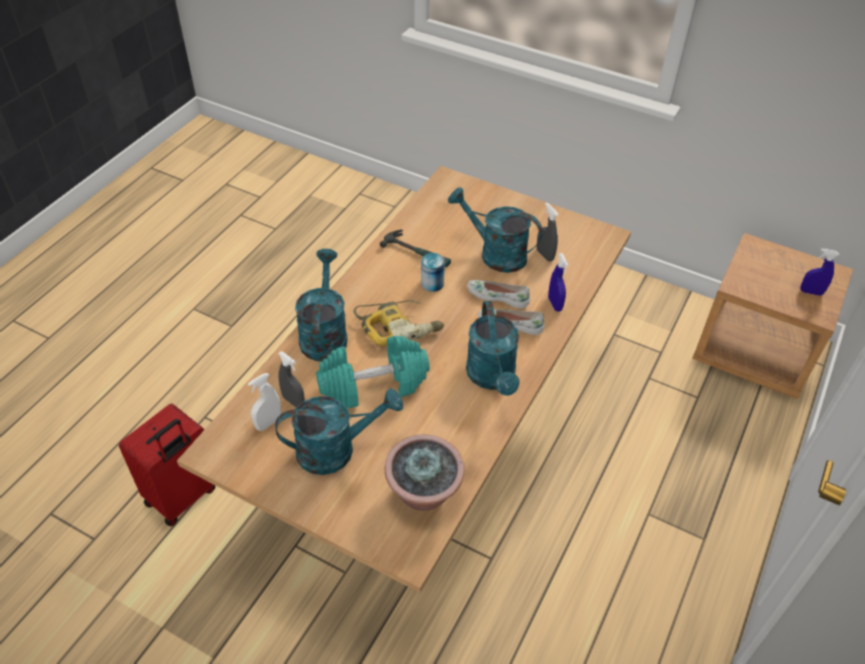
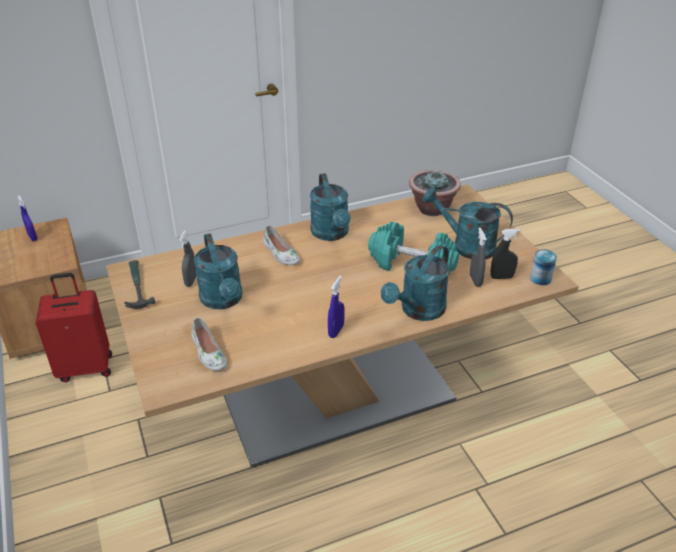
camera: 140 degrees left, 10 degrees down
(183, 496) = (553, 471): red suitcase -> red suitcase (86, 367)
(268, 423) = (501, 277): white spray bottle -> black spray bottle
(399, 326) = (357, 289): power drill -> none
(417, 252) = (280, 333): hammer -> hammer (136, 287)
(432, 283) = (299, 304): can -> can (540, 278)
(493, 378) = (331, 234): turquoise watering can -> turquoise watering can turned 135 degrees clockwise
(498, 296) = (264, 272): white shoe -> white shoe (208, 353)
(555, 304) = (235, 250): blue spray bottle -> blue spray bottle (336, 331)

